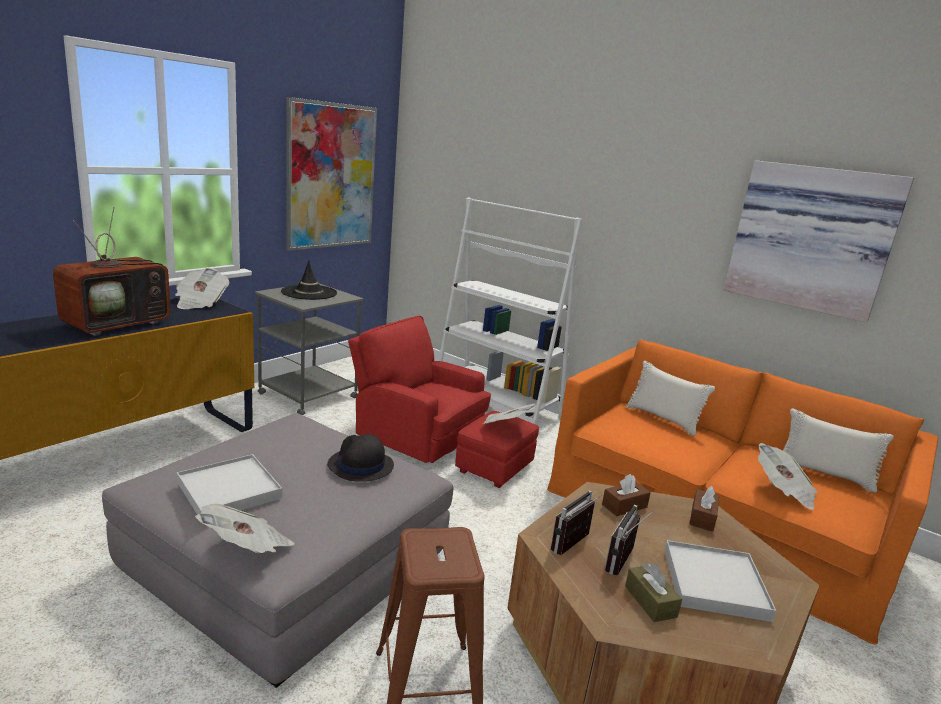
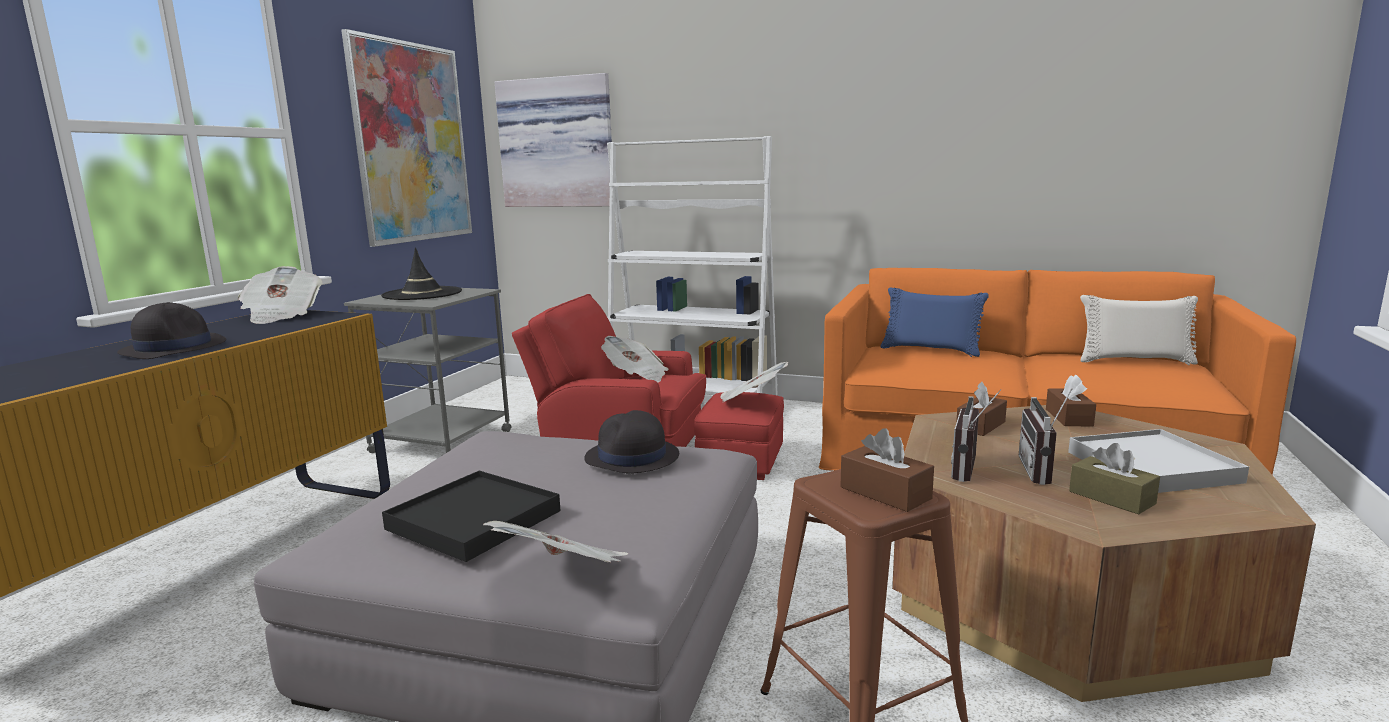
camera: 15 degrees left, 5 degrees down
(118, 323) = (174, 348): television -> black hat
(229, 490) = (473, 520): white tray -> black tray
(447, 558) = (885, 493): none -> brown tissue box
(663, 419) = (930, 350): white pillow -> blue pillow
(783, 491) = (1116, 380): newspaper -> newspaper (636, 376)
(811, 238) = (1042, 109): picture -> picture (558, 143)

